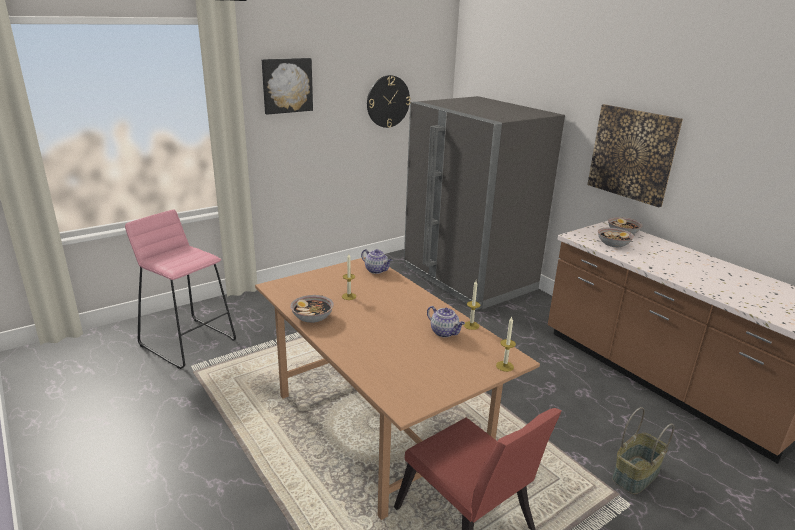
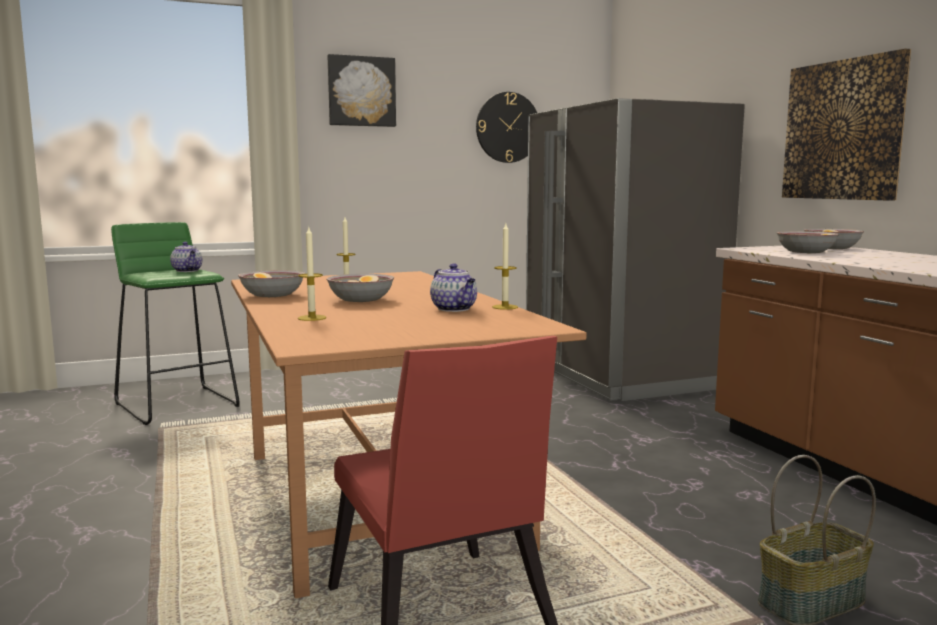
camera: 15 degrees right, 15 degrees down
(188, 342) = (178, 404): pink stool -> green stool
(376, 321) = (361, 300): none -> bowl
(377, 270) = (413, 277): teapot -> teapot (187, 271)
(505, 366) = (520, 330): candle -> candle (312, 318)

